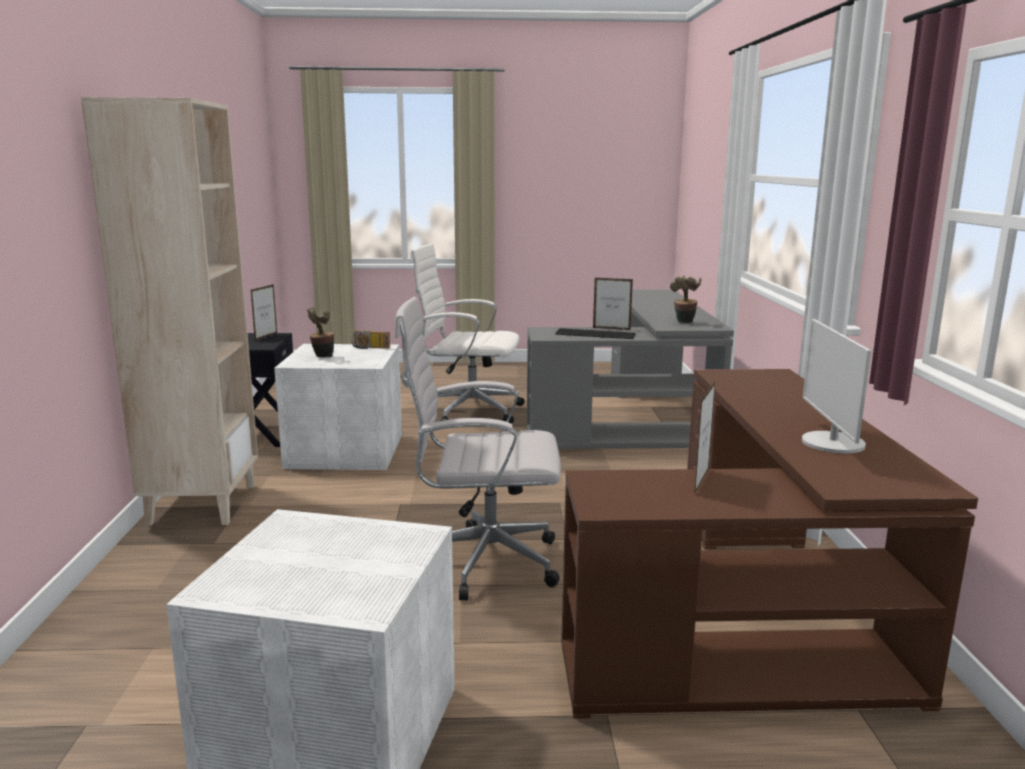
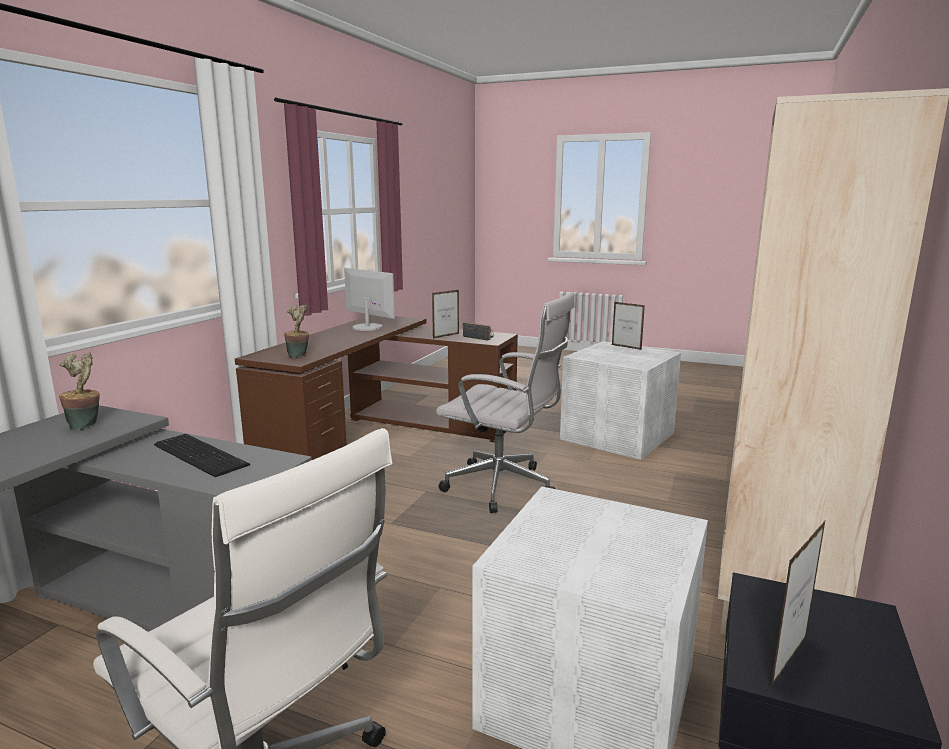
camera: 155 degrees left, 0 degrees up
(322, 357) = (631, 539): potted plant -> potted plant (299, 355)
(369, 348) = (536, 560): radio -> radio (479, 337)
(611, 329) = (143, 465): picture frame -> picture frame (626, 347)
(832, 443) = (367, 327): monitor -> monitor turned 75 degrees counterclockwise

